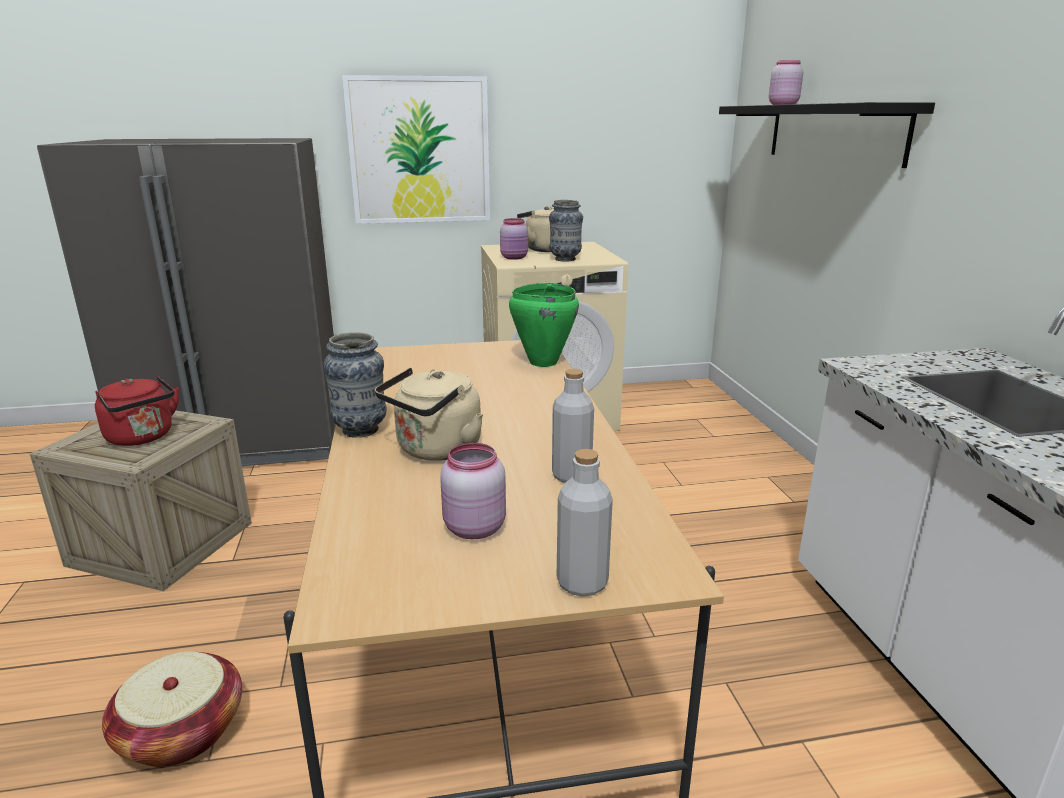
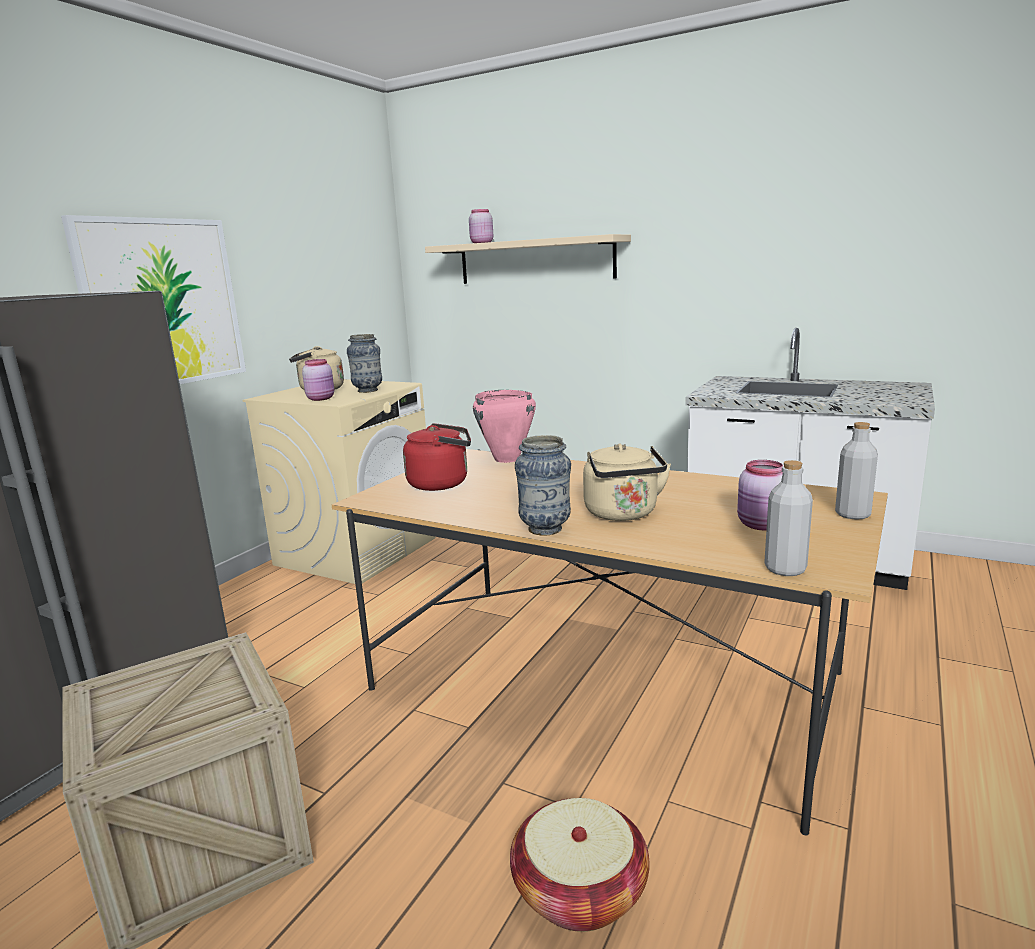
camera: 50 degrees left, 5 degrees down
(143, 438) = (188, 694): red kettle -> red kettle (442, 483)
(542, 362) = (506, 459): green cooking pot -> pink cooking pot
(571, 476) = (715, 490): grey bottle -> grey bottle (785, 569)
(833, 133) = (535, 261): black shelf -> beige shelf

